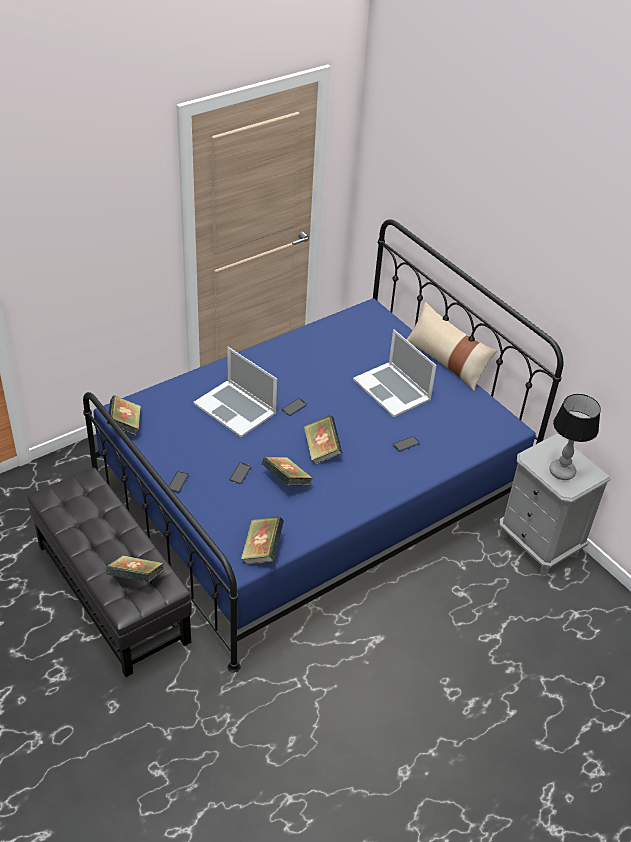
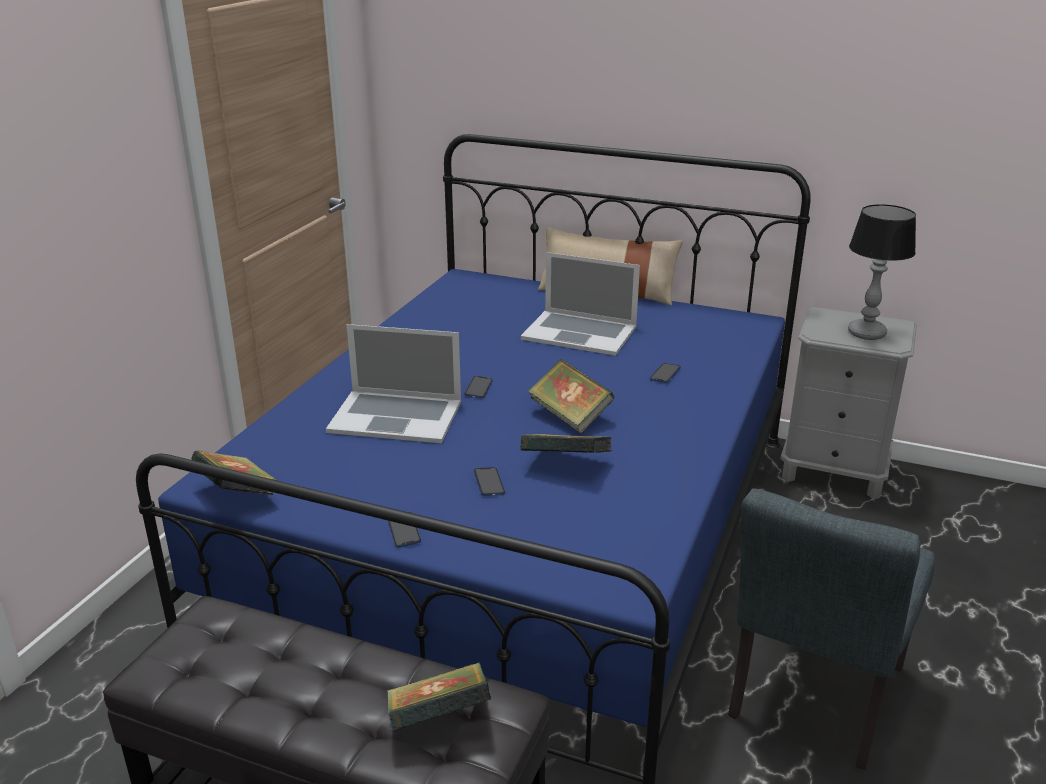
camera: 30 degrees left, 15 degrees down
(262, 550) = (634, 559): book -> none
(364, 663) = (811, 701): none -> grey chair

